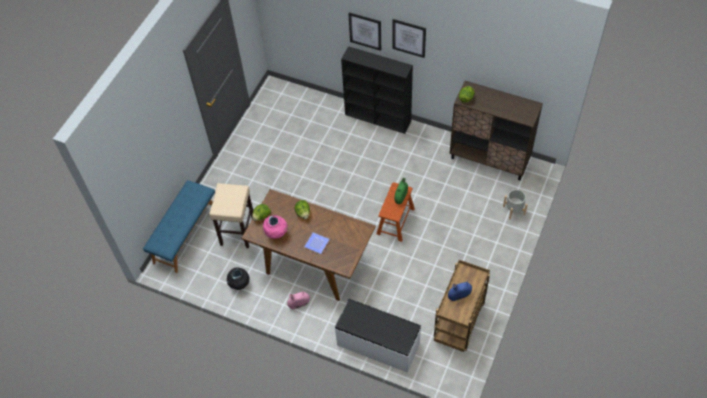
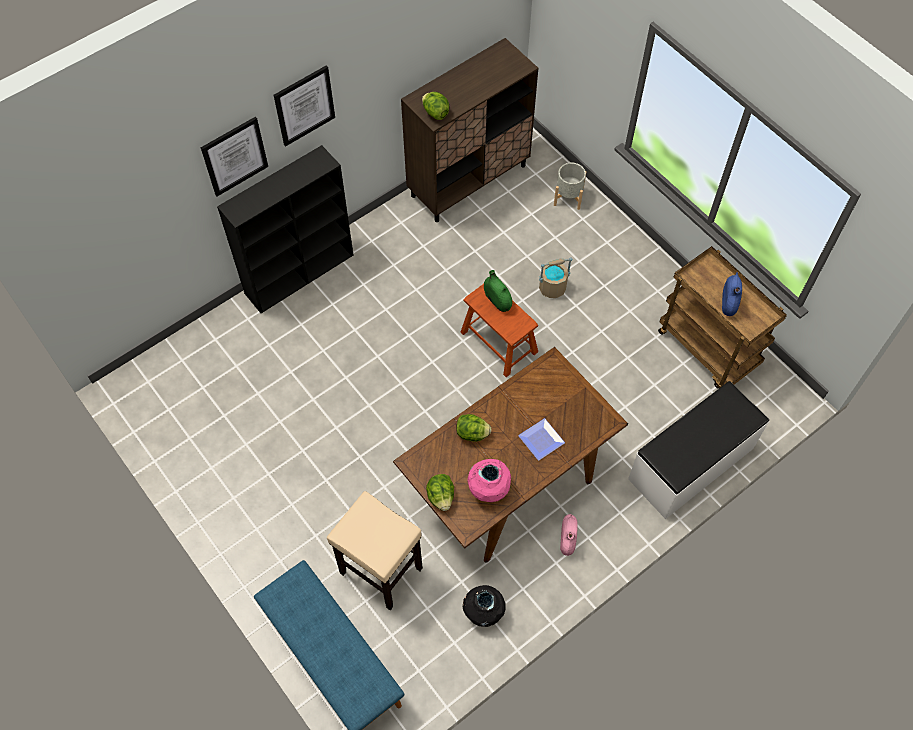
camera: 65 degrees left, 5 degrees up
(446, 229) = (552, 287): none -> beige bucket

